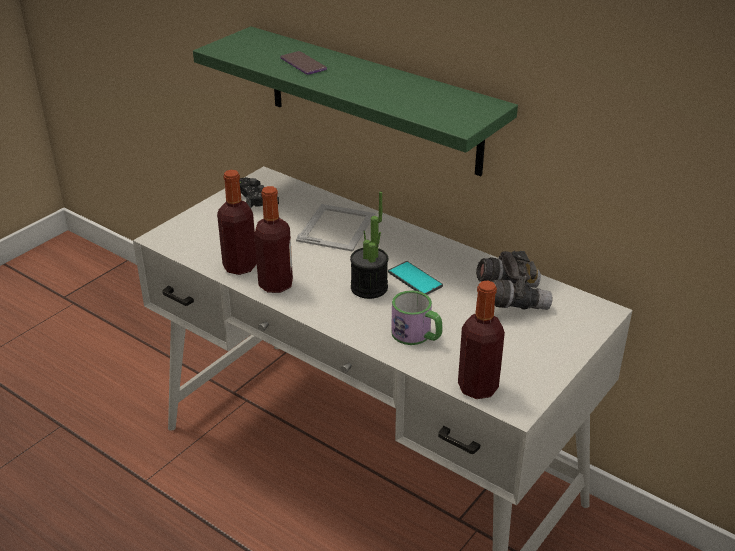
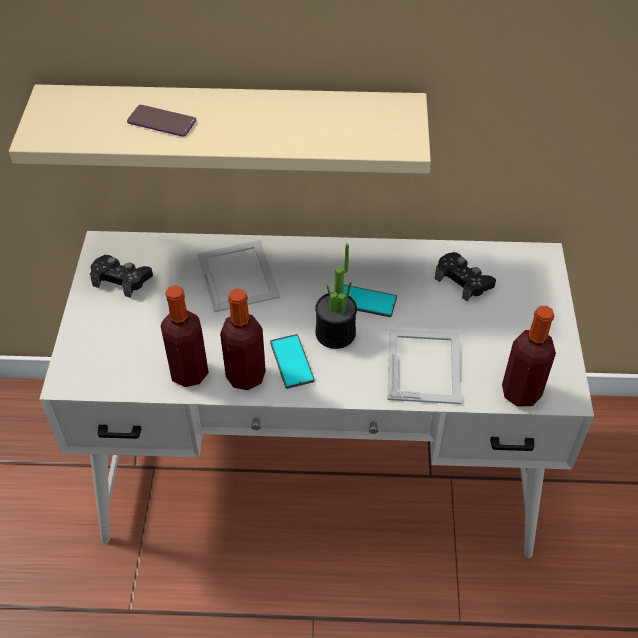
camera: 35 degrees left, 15 degrees up
(317, 290) = (291, 361): none -> phone
(372, 100) = (233, 128): green shelf -> beige shelf
(417, 335) = (425, 365): mug -> picture frame
(511, 298) = (463, 281): grey binoculars -> black game controller

